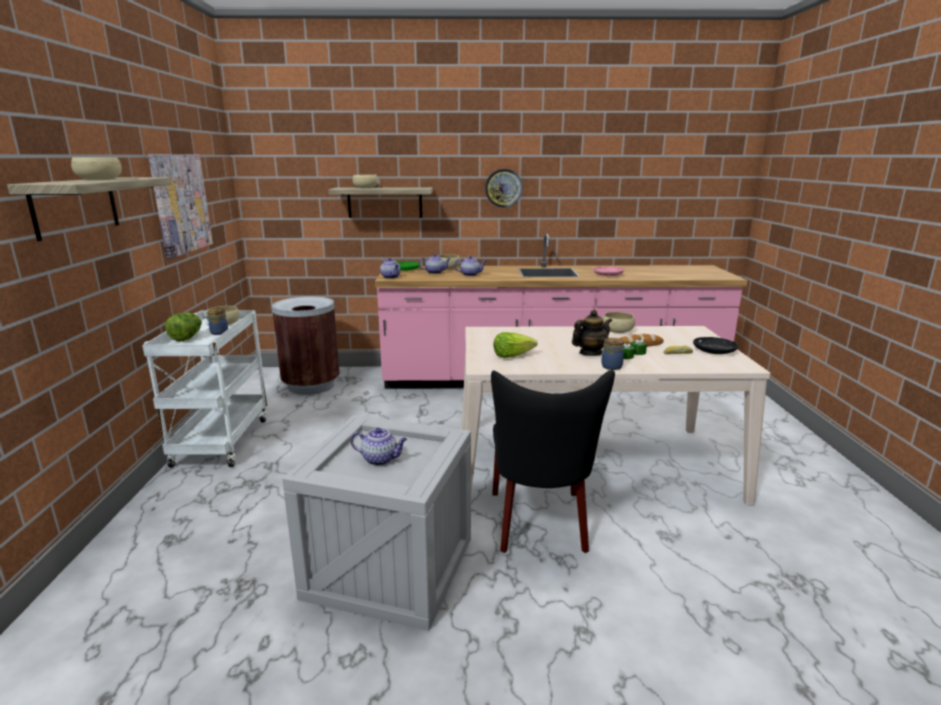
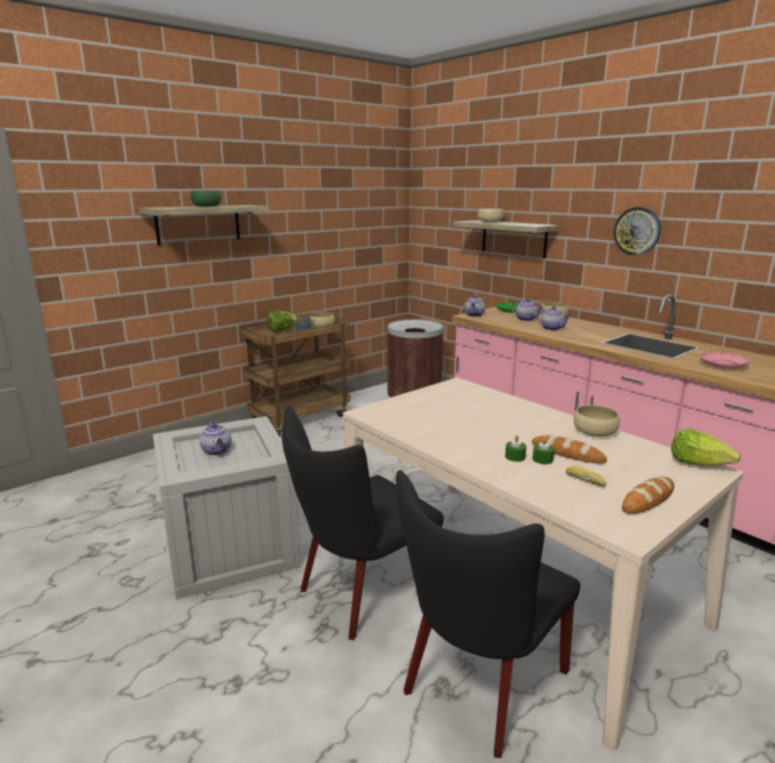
camera: 50 degrees right, 0 degrees up
(99, 179) = (207, 206): beige bowl -> green bowl
(180, 203) = (321, 227): picture -> none
(221, 440) = (300, 418): white cart -> brown cart
(512, 355) = (417, 413): lettuce -> lettuce (699, 463)
(590, 353) = (489, 439): teapot -> none
(612, 366) = (470, 459): jar -> none
(677, 522) = (479, 686): none -> black chair
(714, 350) = (648, 499): black plate -> bread

